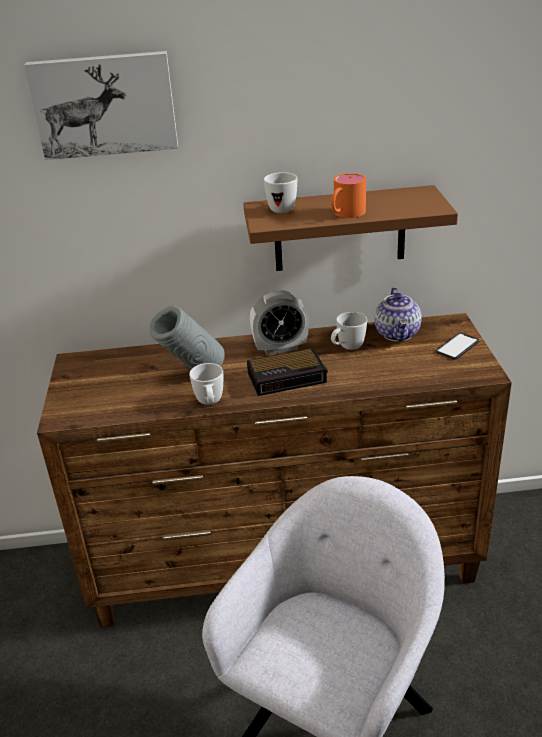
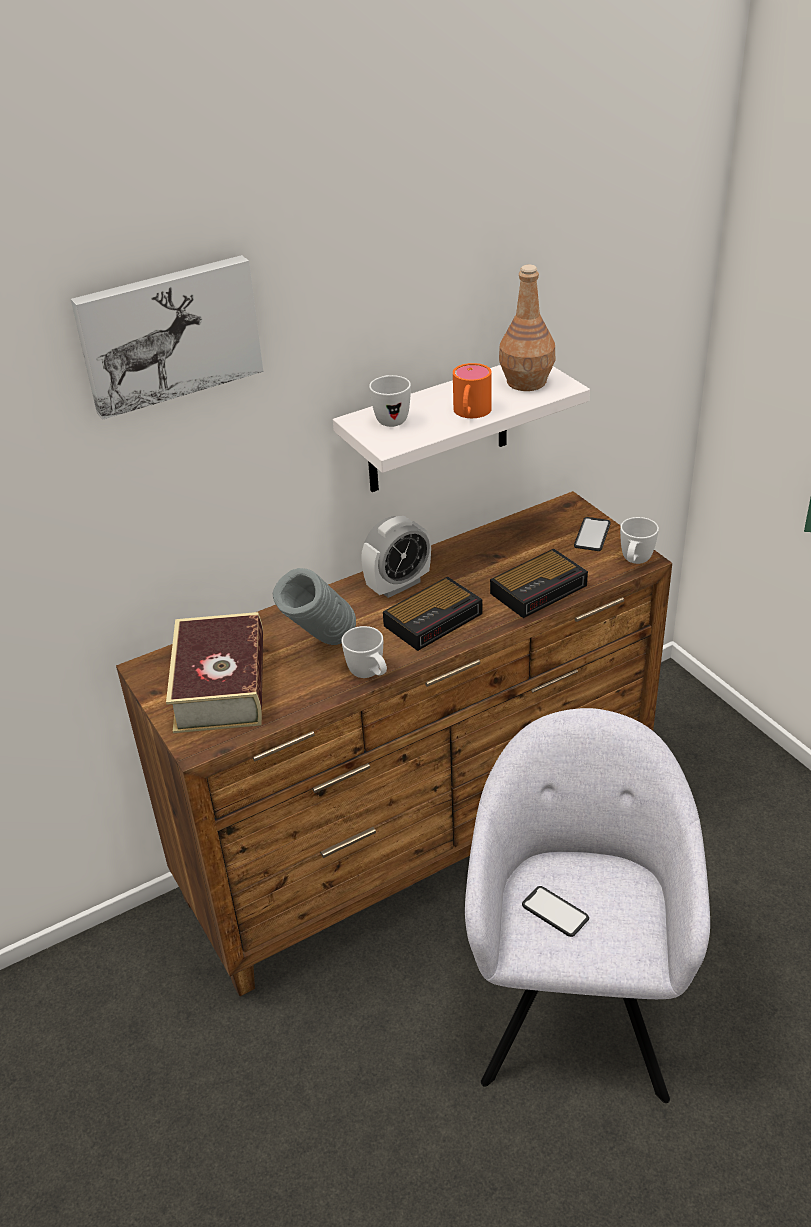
camera: 25 degrees left, 5 degrees up
(107, 383) = (220, 685): none -> book
(297, 642) = (555, 912): none -> phone
(339, 229) = (438, 426): brown shelf -> white shelf
(347, 348) = (475, 566): white mug -> white mug (634, 562)
(385, 375) = (540, 588): none -> alarm clock
(398, 334) = (519, 534): teapot -> none
(410, 201) = (527, 382): none -> brown bottle

